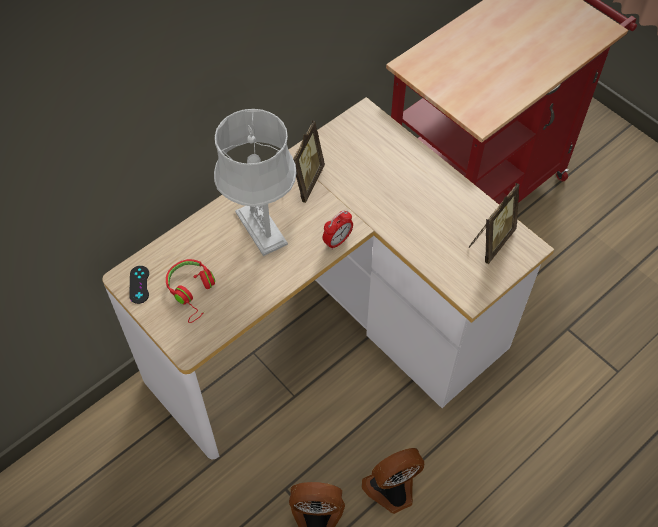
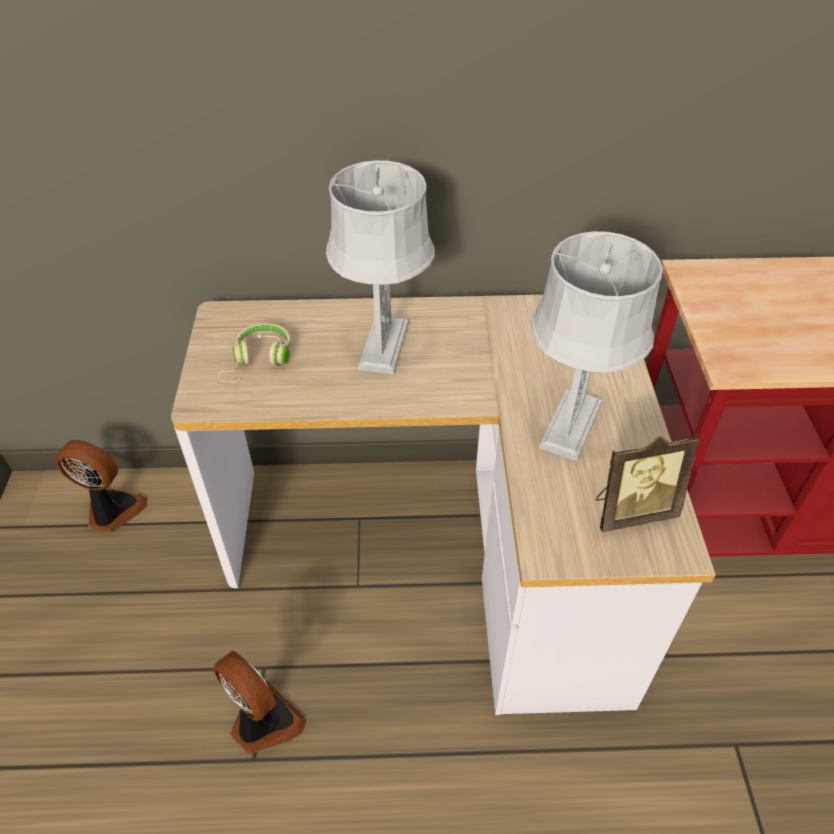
camera: 40 degrees right, 10 degrees down
(139, 284) = (223, 326): black game controller -> none
(192, 292) = (258, 360): red headphones -> beige headphones
(303, 182) = (471, 330): picture frame -> none
(337, 241) = (448, 402): alarm clock -> none
(392, 490) = (363, 759): fan -> fan (112, 511)
(417, 209) = (571, 424): none -> grey table lamp

